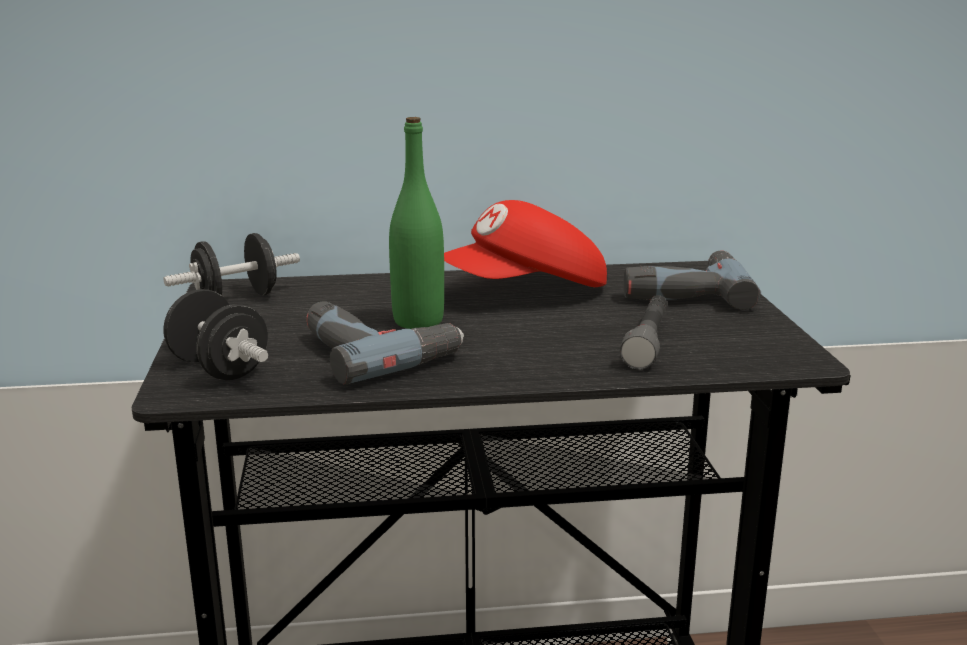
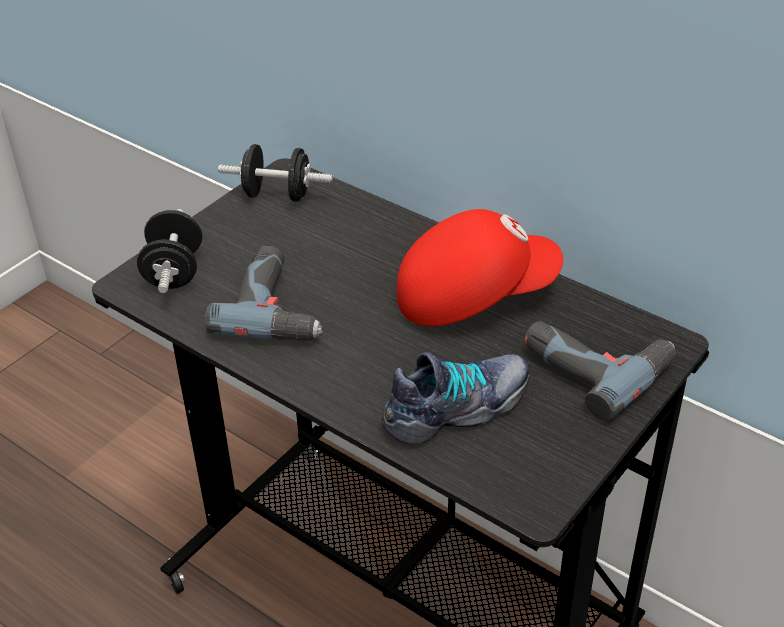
camera: 45 degrees right, 20 degrees up
(418, 321) = (348, 288): green bottle -> none
(527, 292) = (473, 294): red cap -> red cap turned 150 degrees clockwise
(647, 343) = (458, 409): grey flashlight -> shoe

